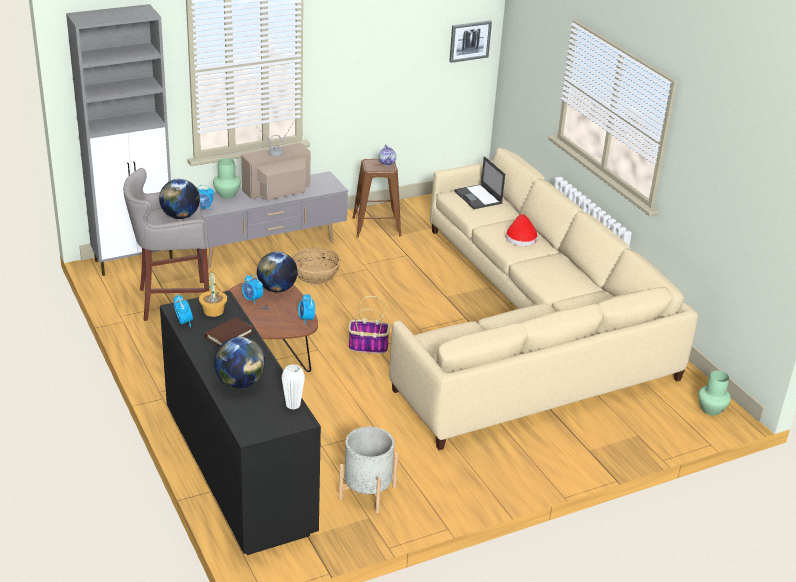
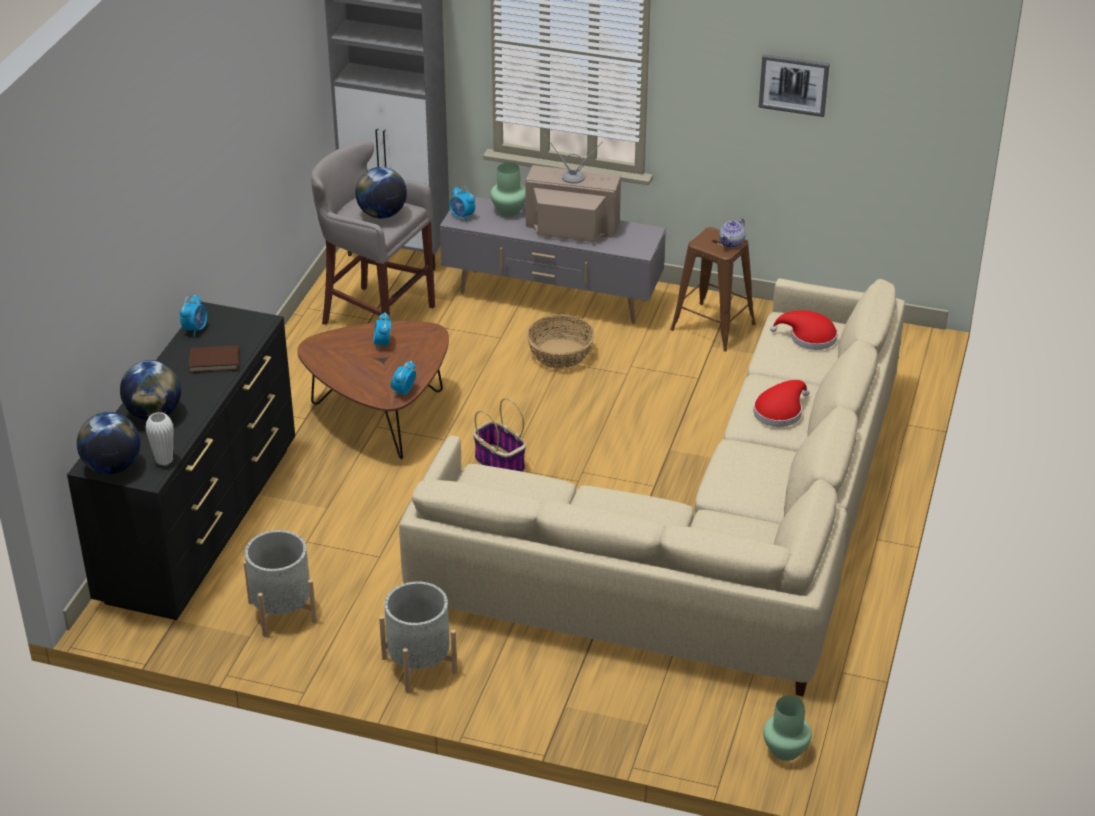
camera: 45 degrees right, 5 degrees up
(213, 311) = (236, 330): potted plant -> none
(277, 289) = (422, 344): globe -> globe (112, 467)
(469, 41) = (917, 109): picture -> picture (794, 84)
(478, 197) = (809, 337): laptop -> red hat
(487, 475) = (419, 665): none -> grey planter

